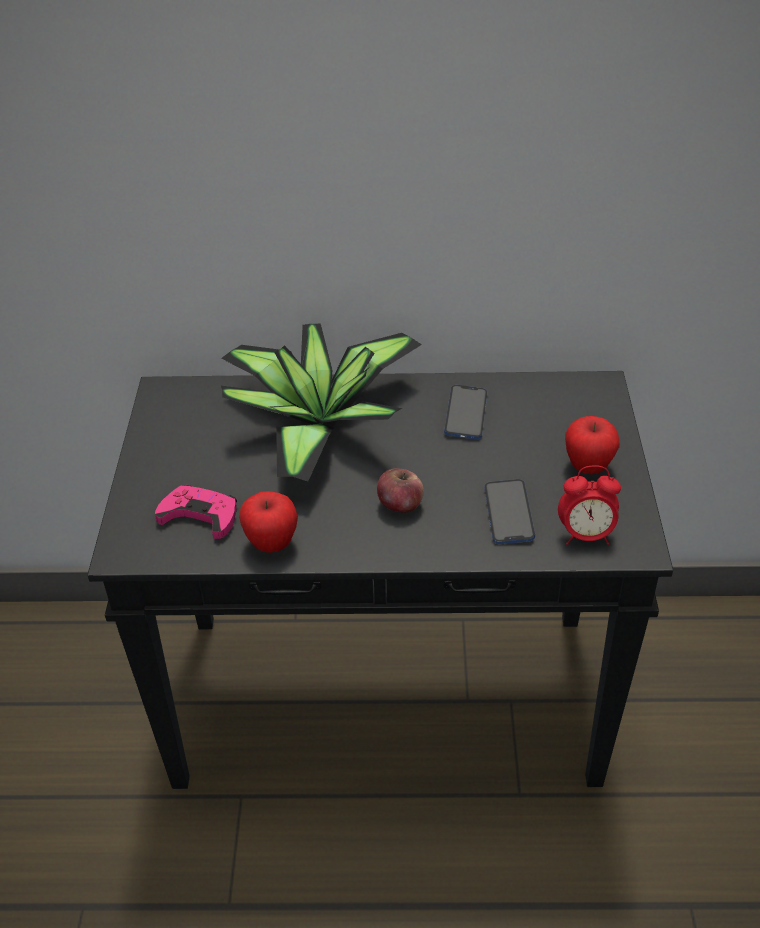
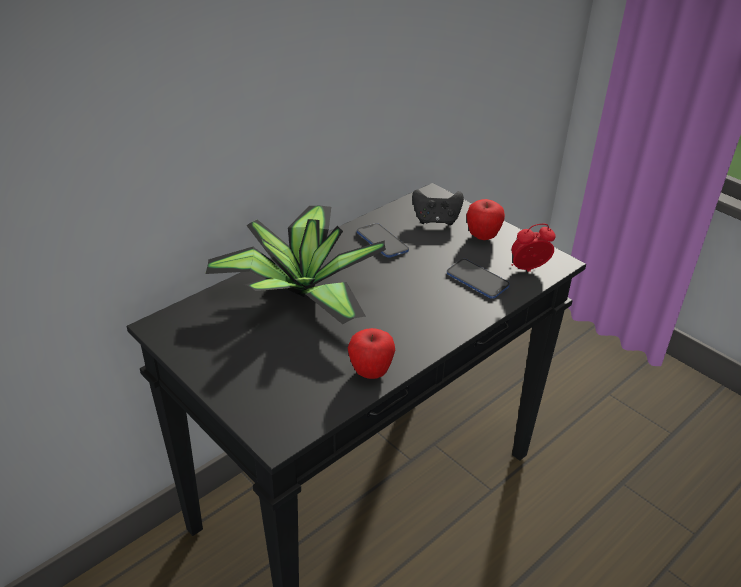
camera: 45 degrees left, 5 degrees down
(200, 515) = (300, 384): pink game controller -> none
(400, 504) = (415, 307): apple -> none
(560, 419) = (436, 220): none -> black game controller
(585, 535) = (528, 270): alarm clock -> alarm clock turned 150 degrees counterclockwise

